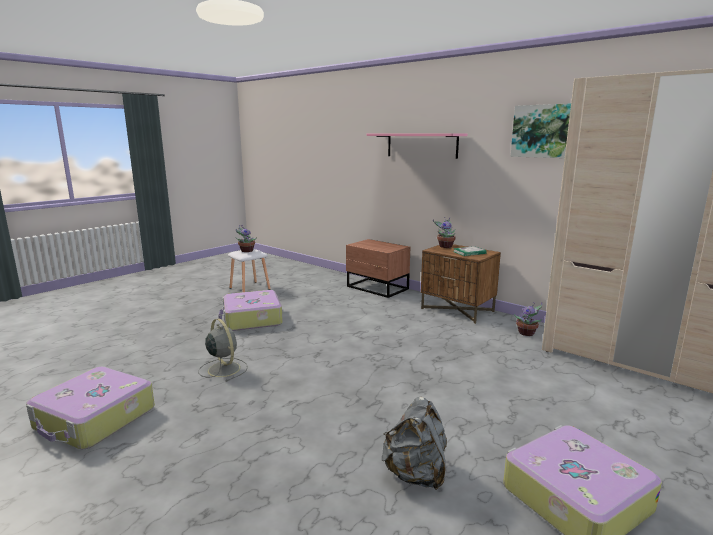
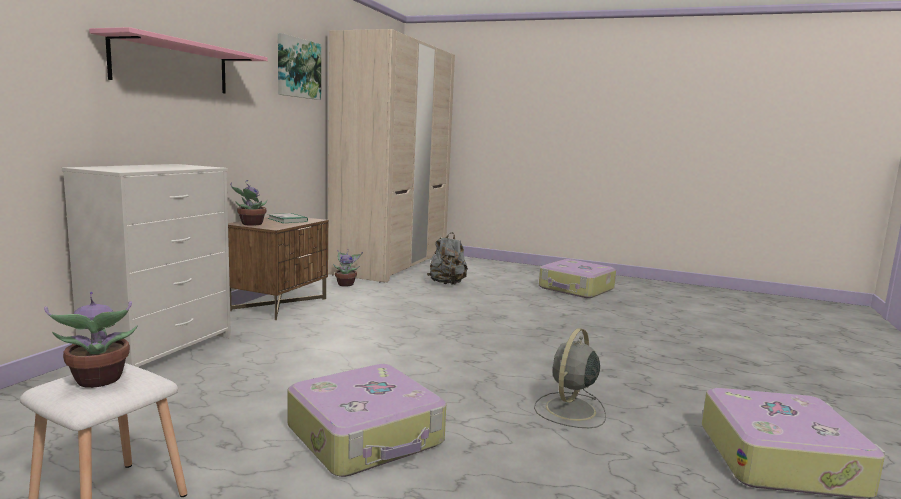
camera: 110 degrees left, 5 degrees down
(377, 288) = (161, 349): brown nightstand -> white dresser
(416, 474) = (610, 315): grey backpack -> grey backpack (447, 284)

